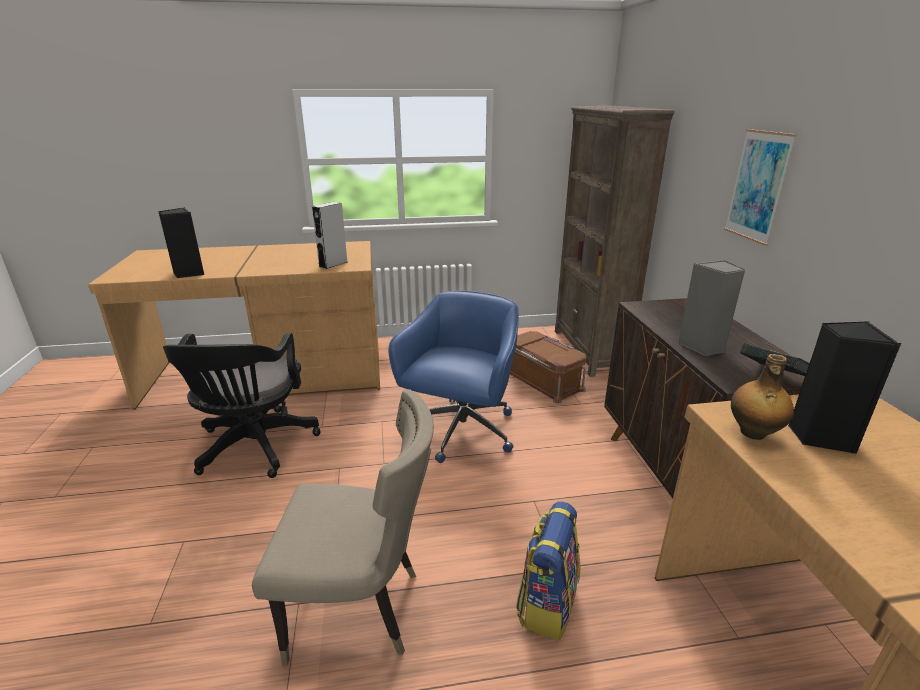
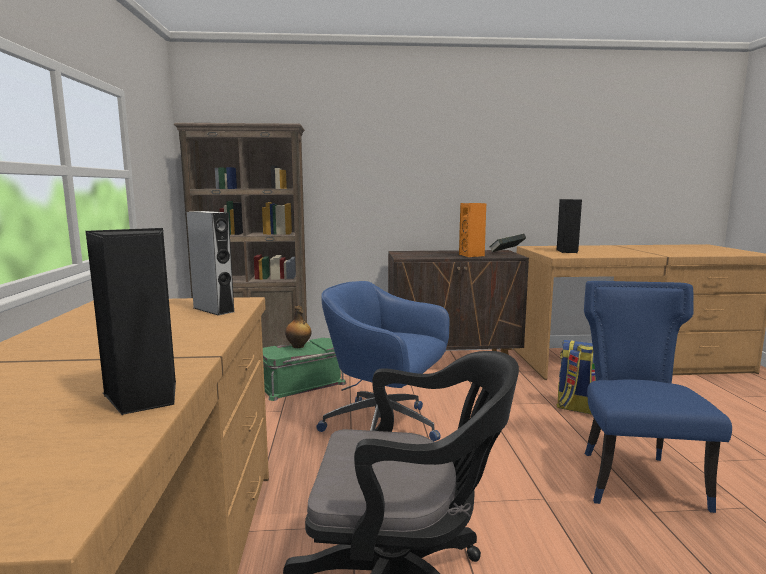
camera: 85 degrees left, 15 degrees down
(361, 609) = (635, 477): beige chair -> blue chair
(544, 380) = (301, 384): brown storage box -> green storage box
(702, 347) = (472, 255): grey speaker -> orange speaker
(753, 433) = (573, 255): bottle -> bottle (298, 346)
(757, 186) = (412, 170): picture -> none

